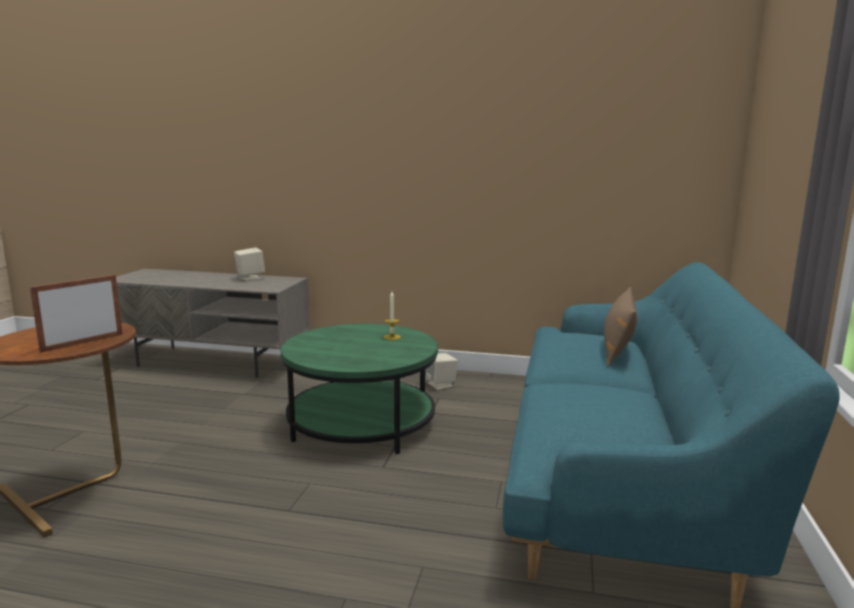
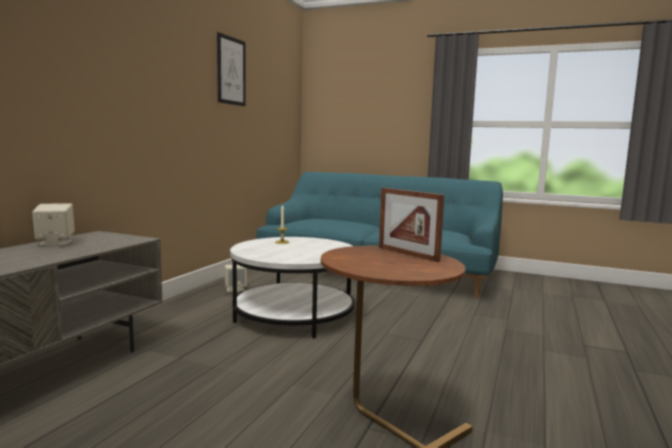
camera: 80 degrees left, 5 degrees down
(361, 424) = (294, 315): green coffee table -> white coffee table
(517, 109) = (231, 71): none -> picture
(618, 349) = (334, 219): brown pillow -> none

